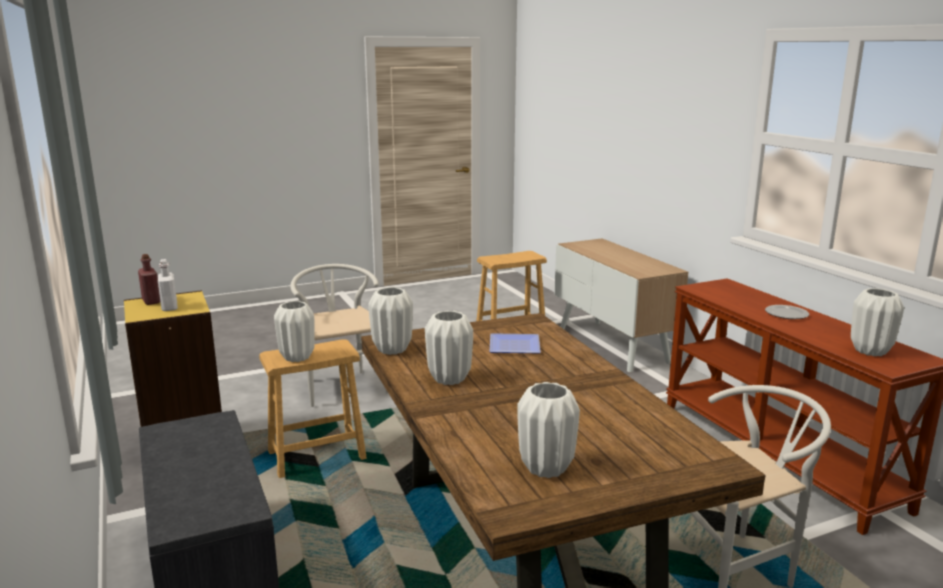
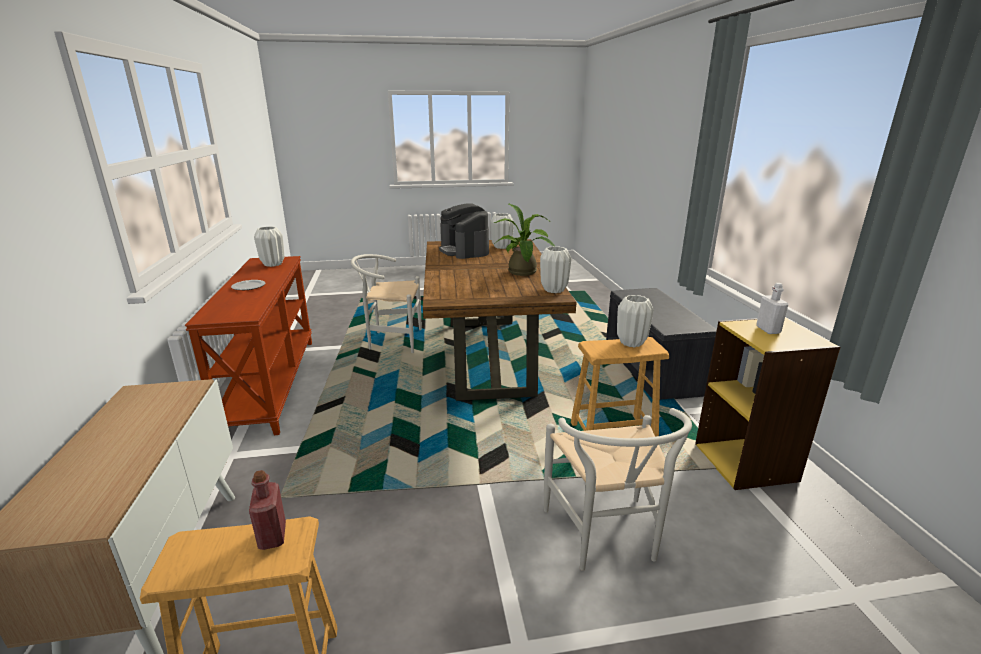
camera: 165 degrees left, 5 degrees up
(151, 301) = (801, 340): red bottle -> red bottle (272, 536)
(449, 379) = (523, 273): white vase -> potted plant
(512, 347) = (472, 285): plate -> none
(618, 438) = (464, 251): none -> coffee machine

